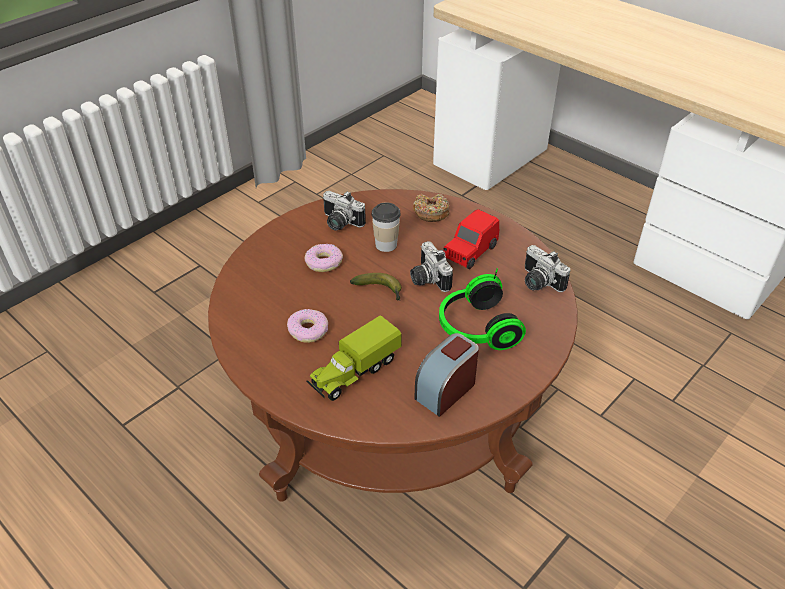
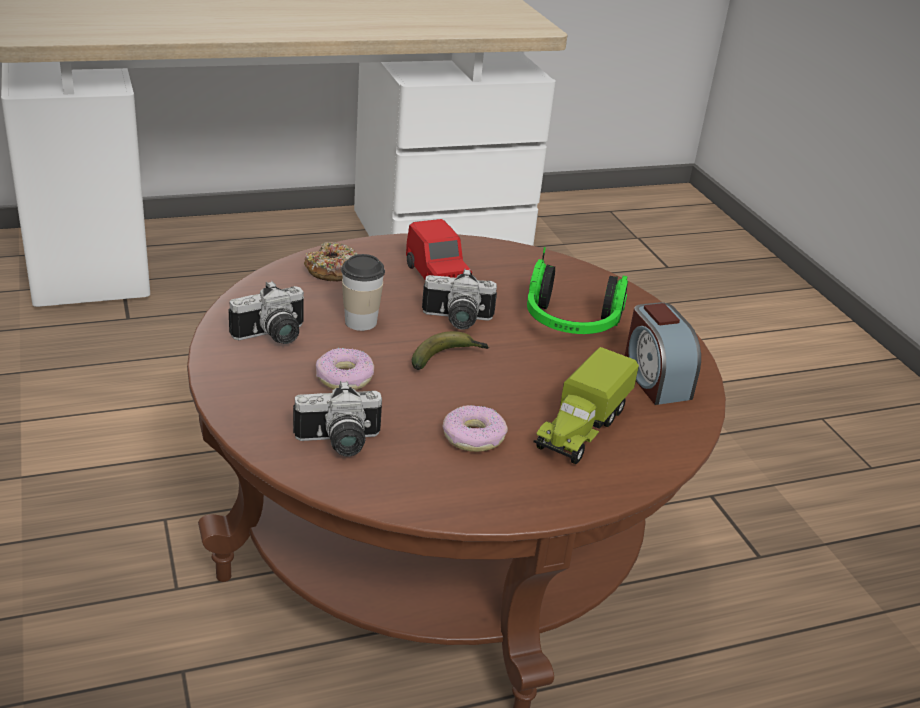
camera: 65 degrees left, 10 degrees down
(354, 372) = (581, 429): toy truck -> toy truck turned 45 degrees clockwise
(538, 282) = (529, 263): camera -> camera (339, 443)

